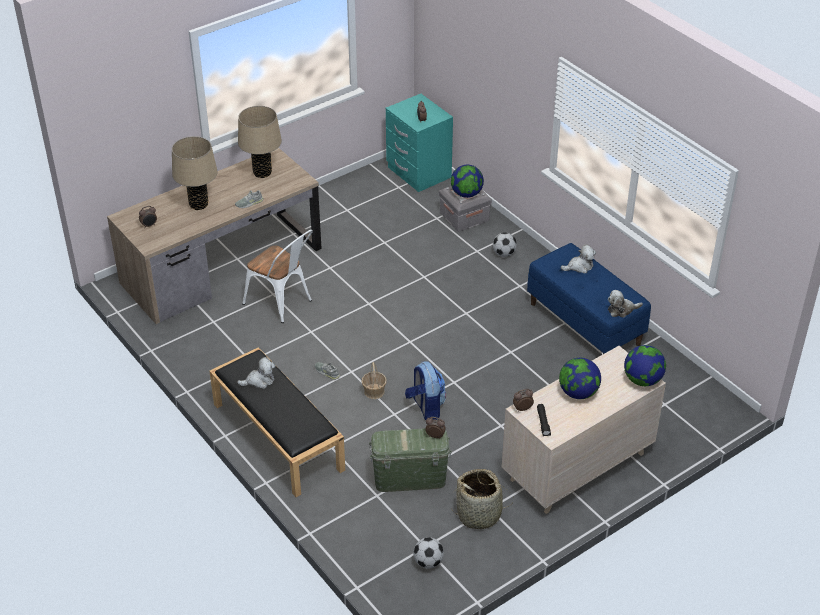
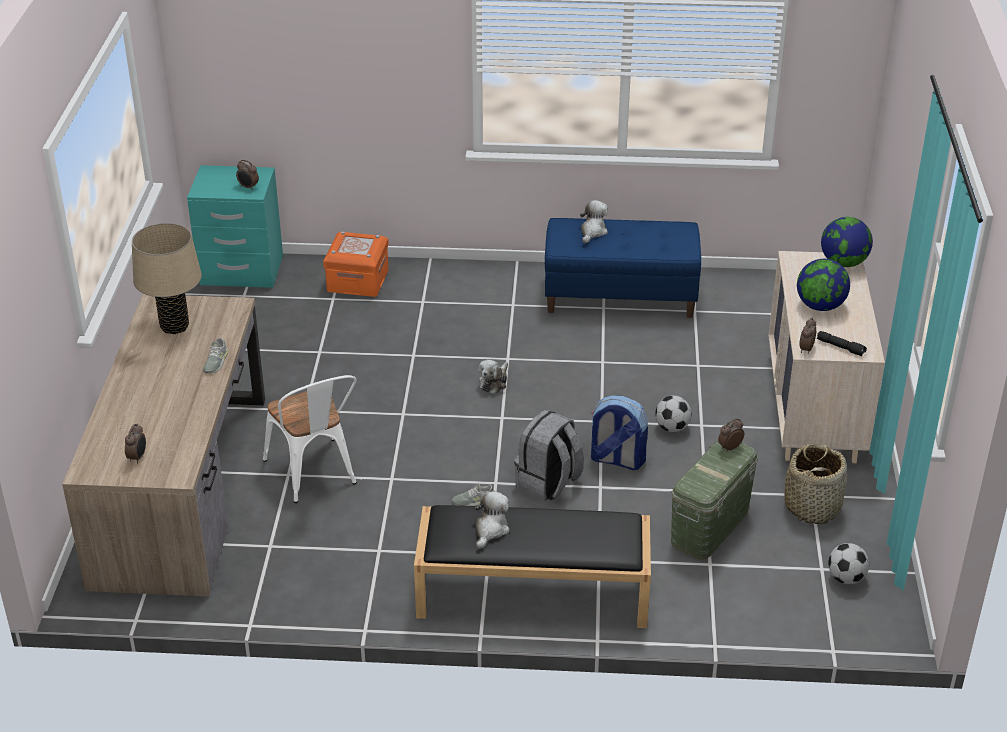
camera: 50 degrees left, 5 degrees down
(199, 205) = (159, 400): beige table lamp -> none
(282, 303) = (314, 475): white chair -> white chair turned 75 degrees clockwise
(374, 392) = (548, 483): basket -> grey backpack
(464, 217) = (358, 281): grey storage box -> orange storage box
(466, 194) = (360, 246): globe -> none
(503, 254) = (451, 288): football -> football (672, 428)
(621, 310) = (687, 242): plush toy -> plush toy (494, 382)

